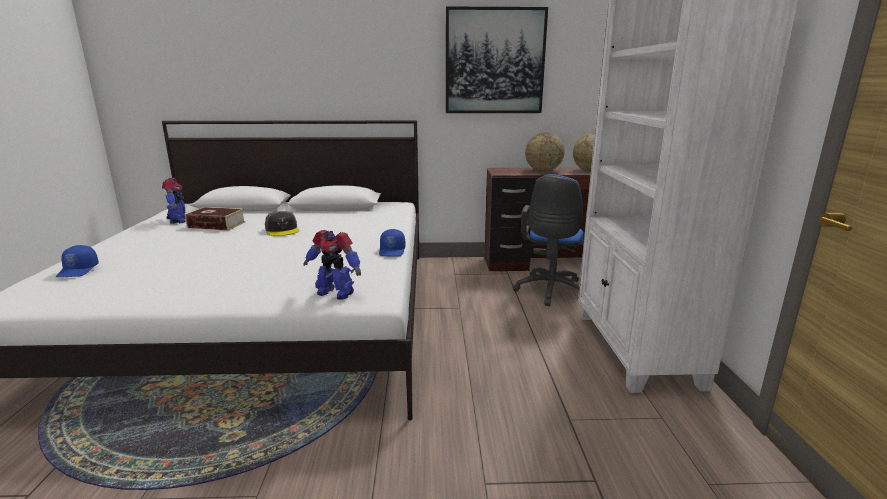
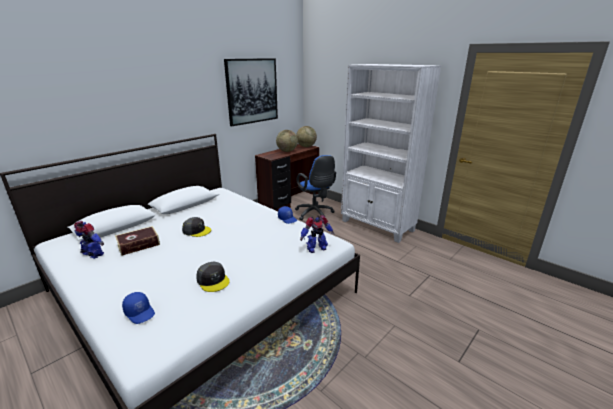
camera: 45 degrees left, 5 degrees up
(174, 273) = (213, 280): none -> grey cap

